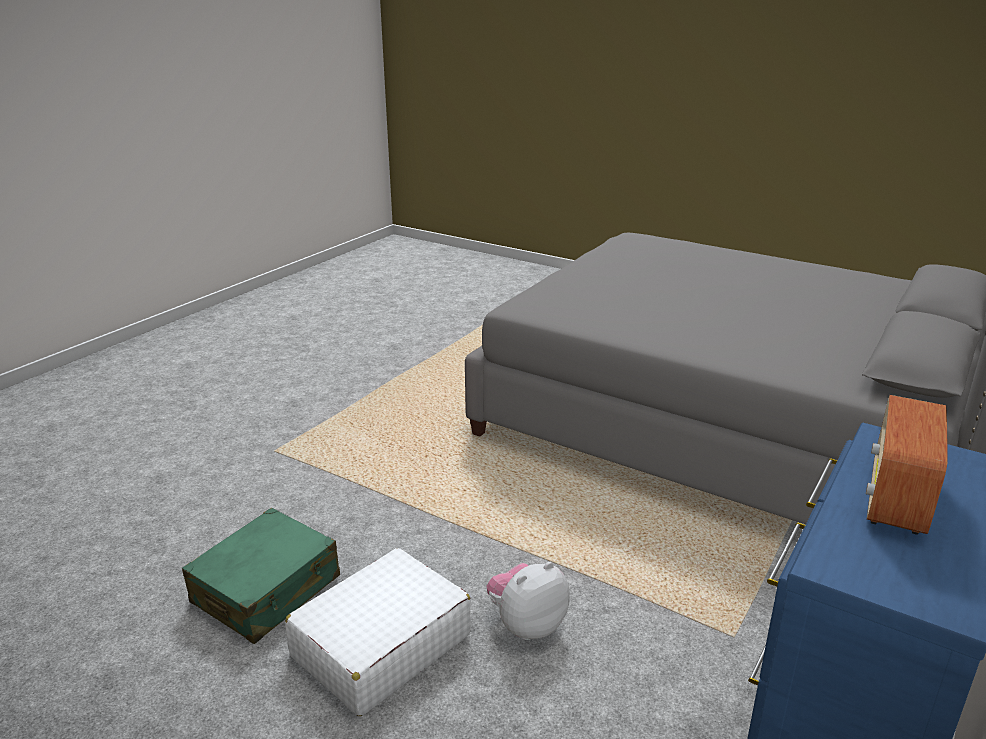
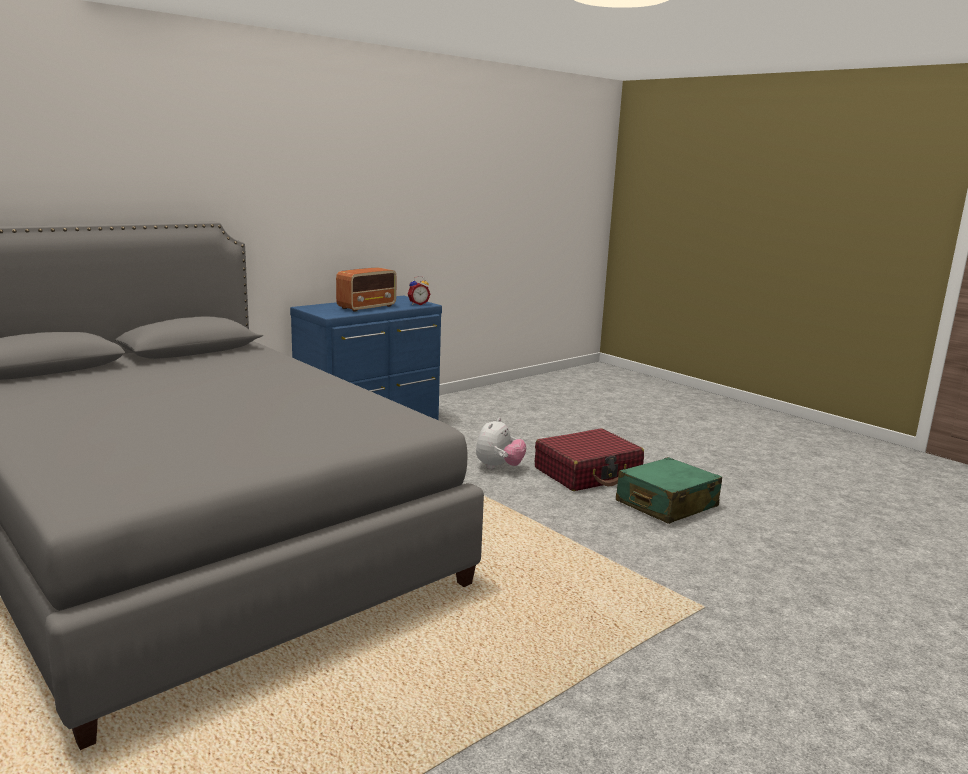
camera: 165 degrees left, 10 degrees down
(380, 646) = (588, 473): white suitcase -> red suitcase
(526, 625) = (499, 467): plush toy -> plush toy turned 45 degrees counterclockwise
(842, 559) = (418, 304): none -> alarm clock

